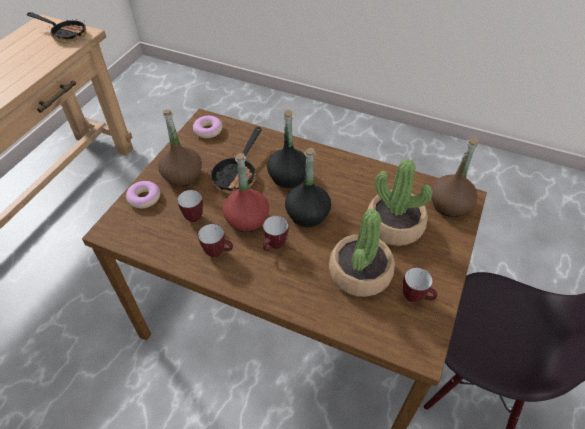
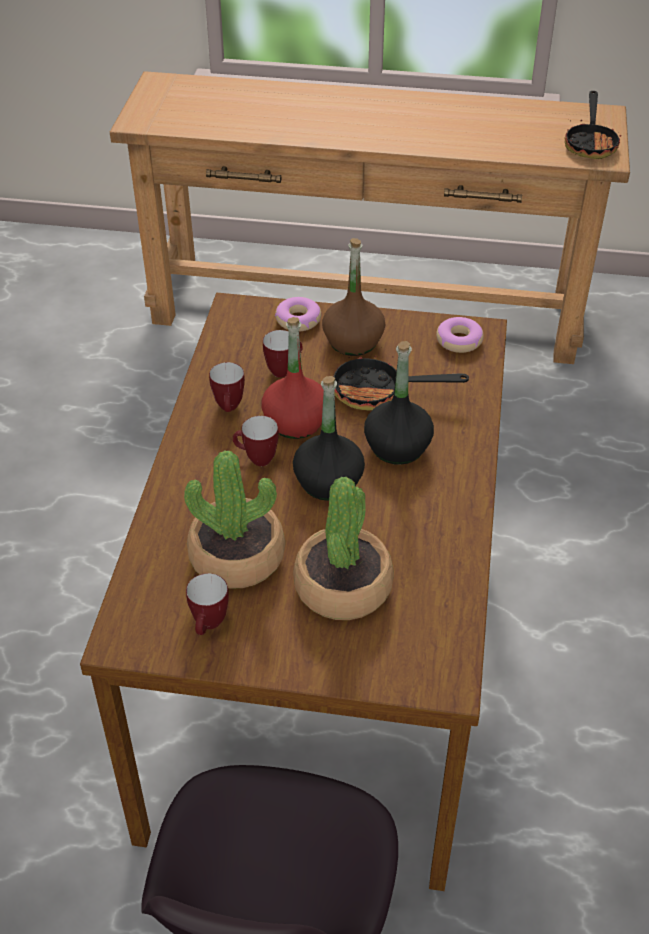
camera: 75 degrees right, 5 degrees down
(449, 205) = (419, 658): brown bottle -> none

